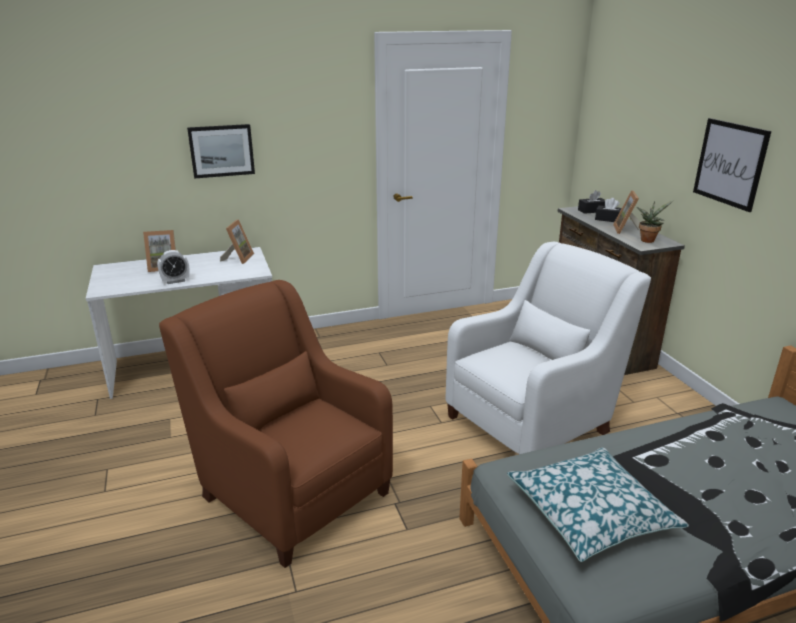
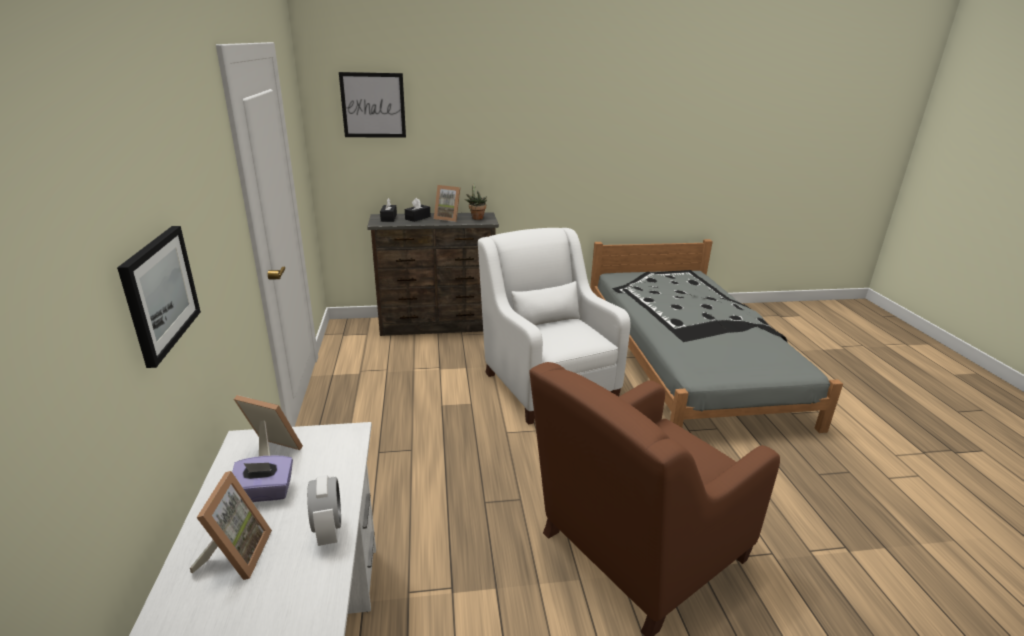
camera: 80 degrees left, 0 degrees up
(206, 264) = (264, 493): none -> purple tissue box
(590, 513) = (736, 354): pillow -> none
(730, 163) = (515, 141): picture -> picture (373, 105)

